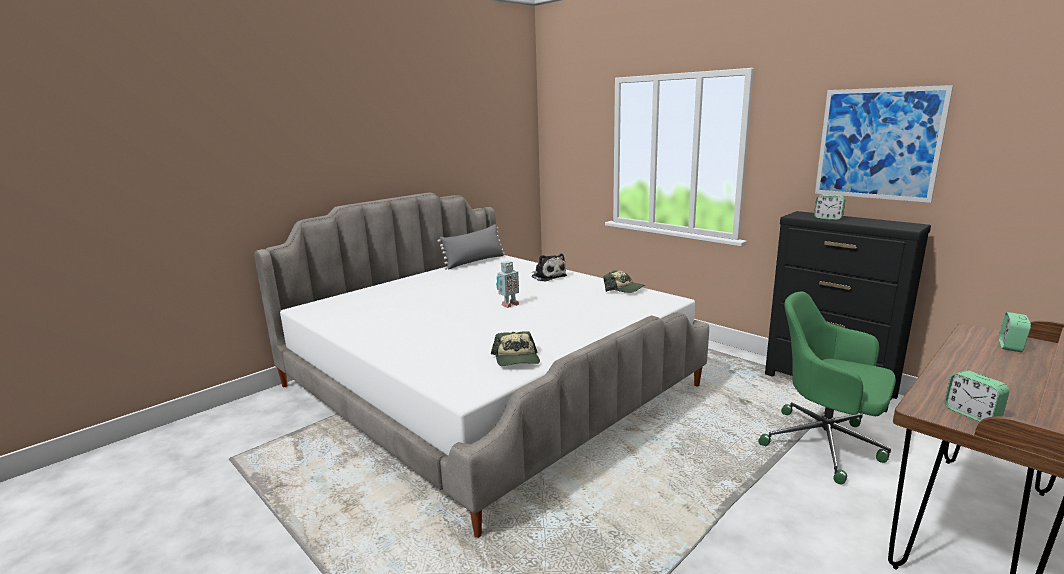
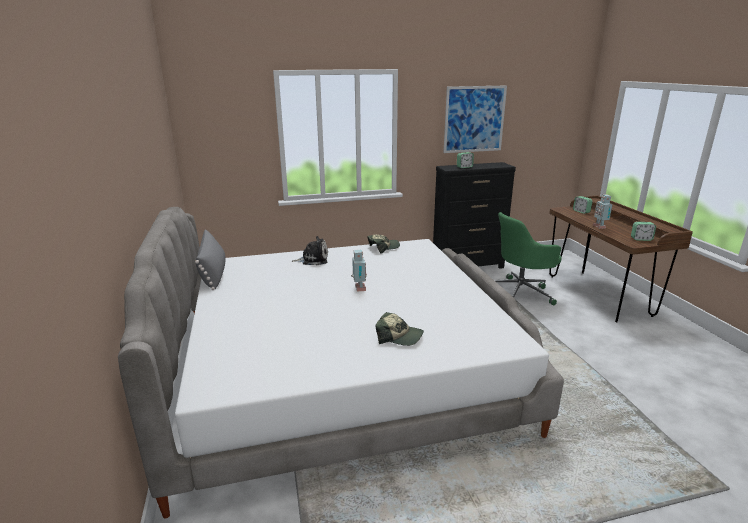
camera: 60 degrees left, 5 degrees up
(517, 359) = (475, 313): cap -> cap (399, 337)
(954, 370) = (600, 226): none -> toy robot

